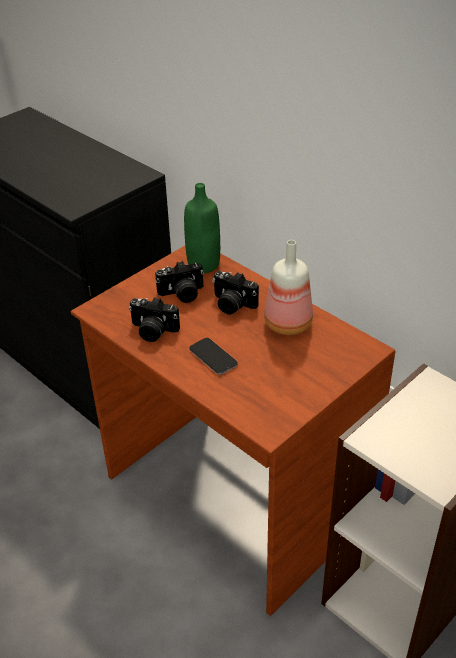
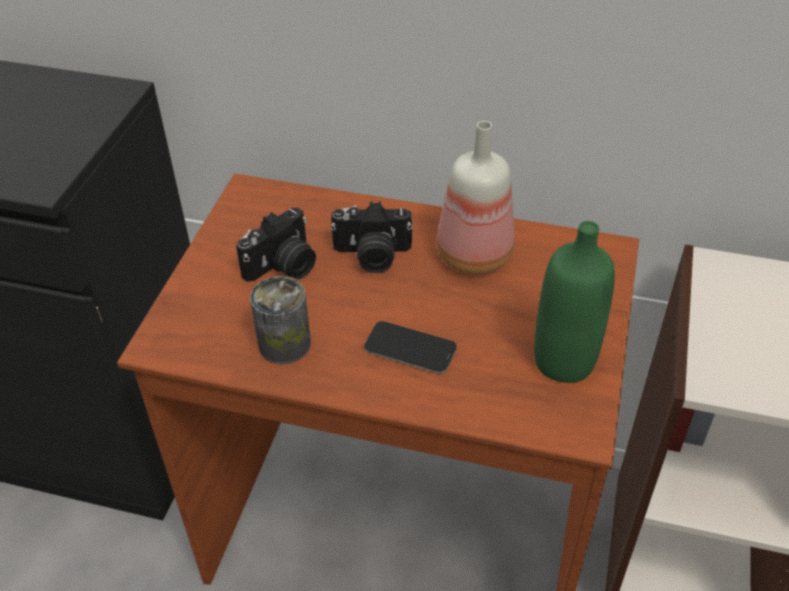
camera: 30 degrees left, 5 degrees up
(153, 331) = (284, 344): camera -> can
(203, 264) = (279, 208): green bottle -> green bottle (564, 361)

